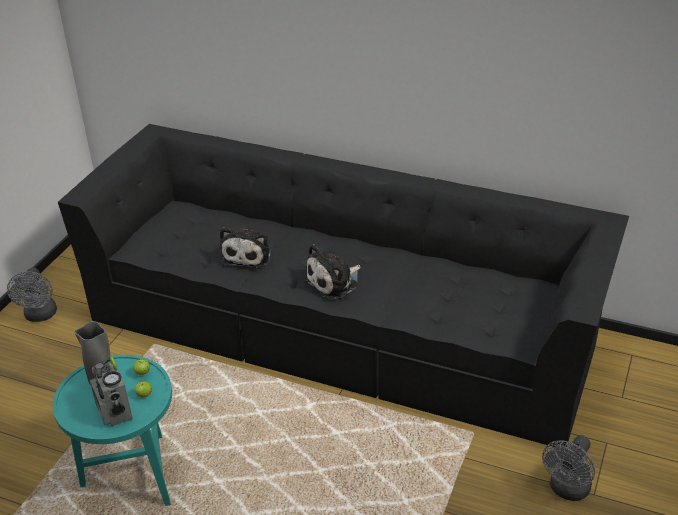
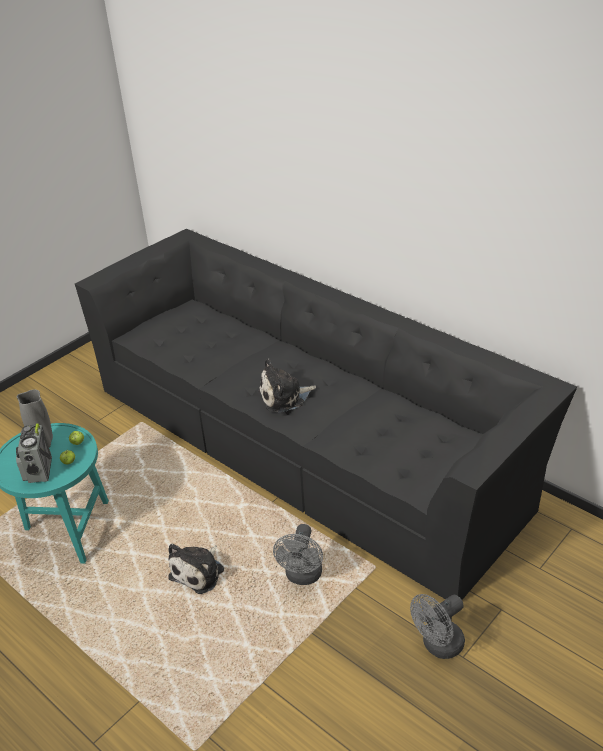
camera: 20 degrees right, 0 degrees up
(40, 316) = (67, 379): grey fan -> grey fan (302, 576)
(248, 255) = (224, 358): plush toy -> plush toy (199, 571)

